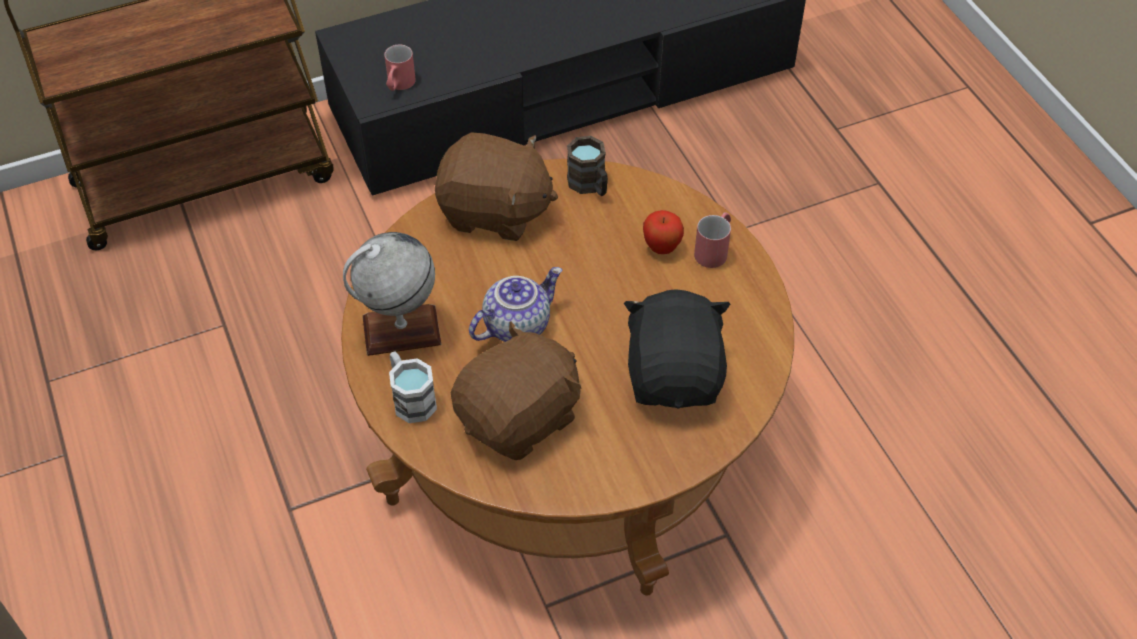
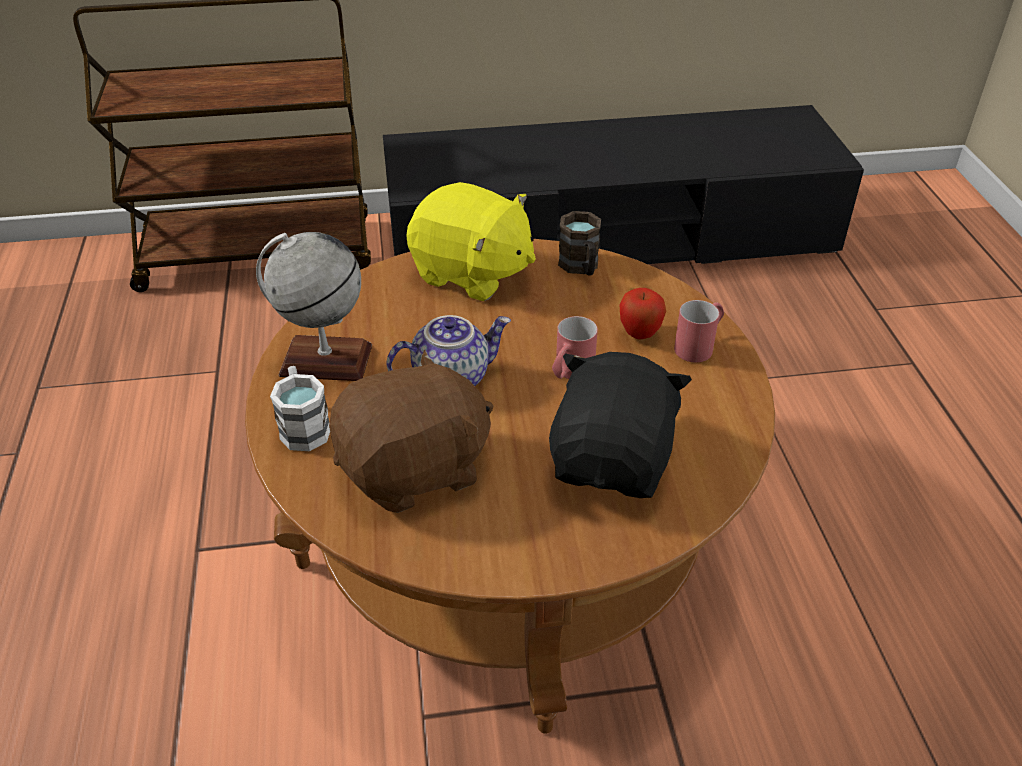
camera: 15 degrees right, 10 degrees down
(399, 86) = (439, 183): red mug -> red mug (570, 373)
(494, 212) = (472, 274): brown plush toy -> yellow plush toy

